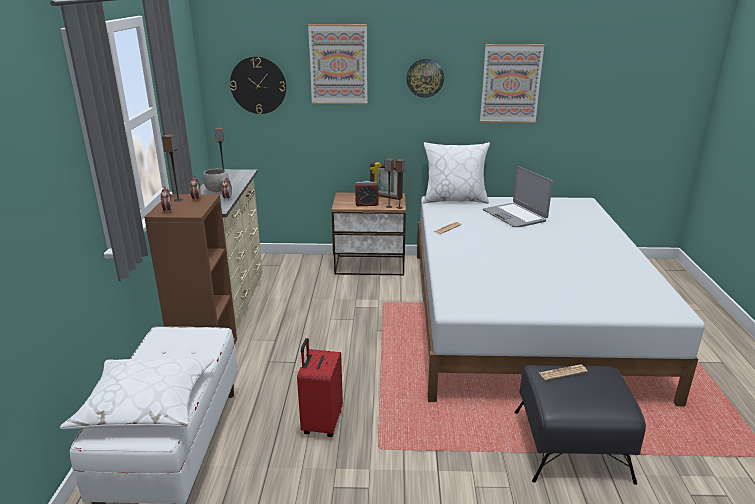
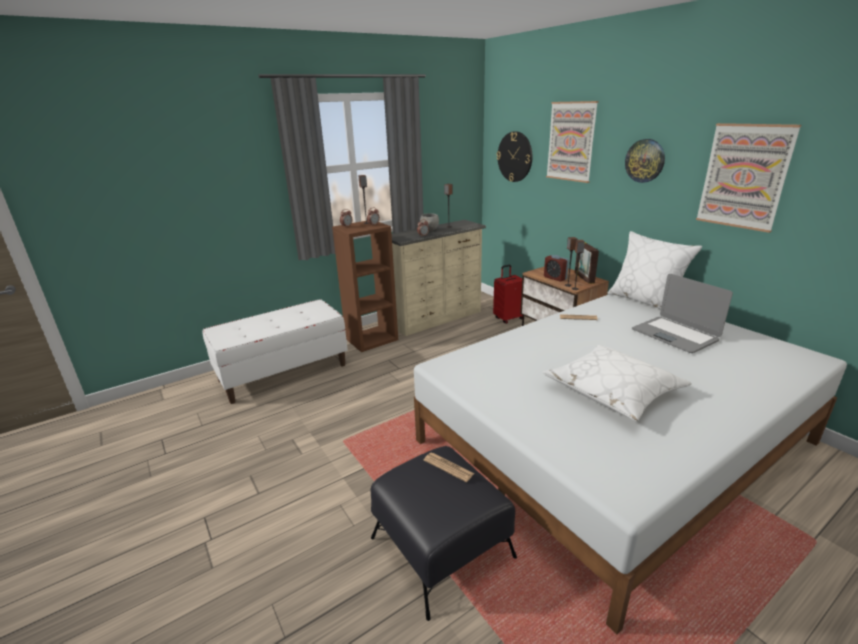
camera: 55 degrees right, 0 degrees up
(146, 404) = (248, 328): white pillow -> white pillow (613, 391)
(321, 423) = (348, 406): red suitcase -> red suitcase (508, 318)
(514, 216) = (674, 335): laptop -> laptop turned 60 degrees counterclockwise

